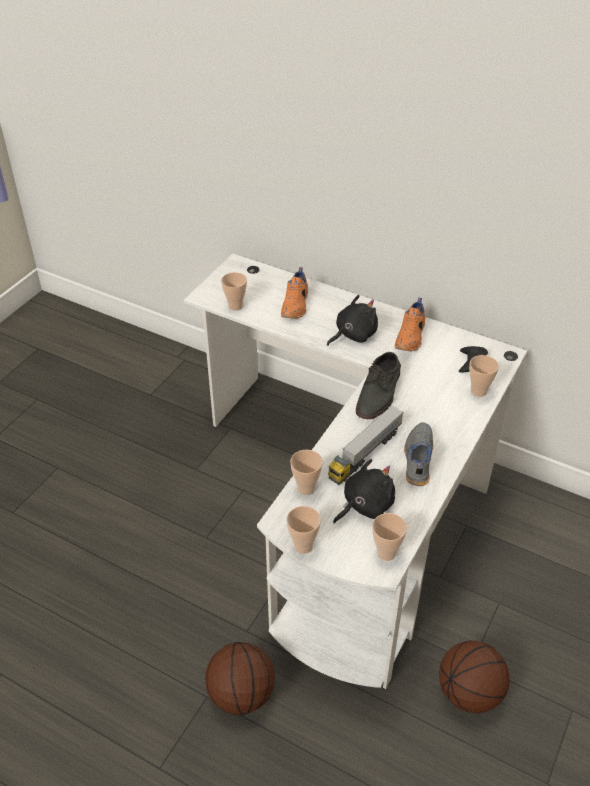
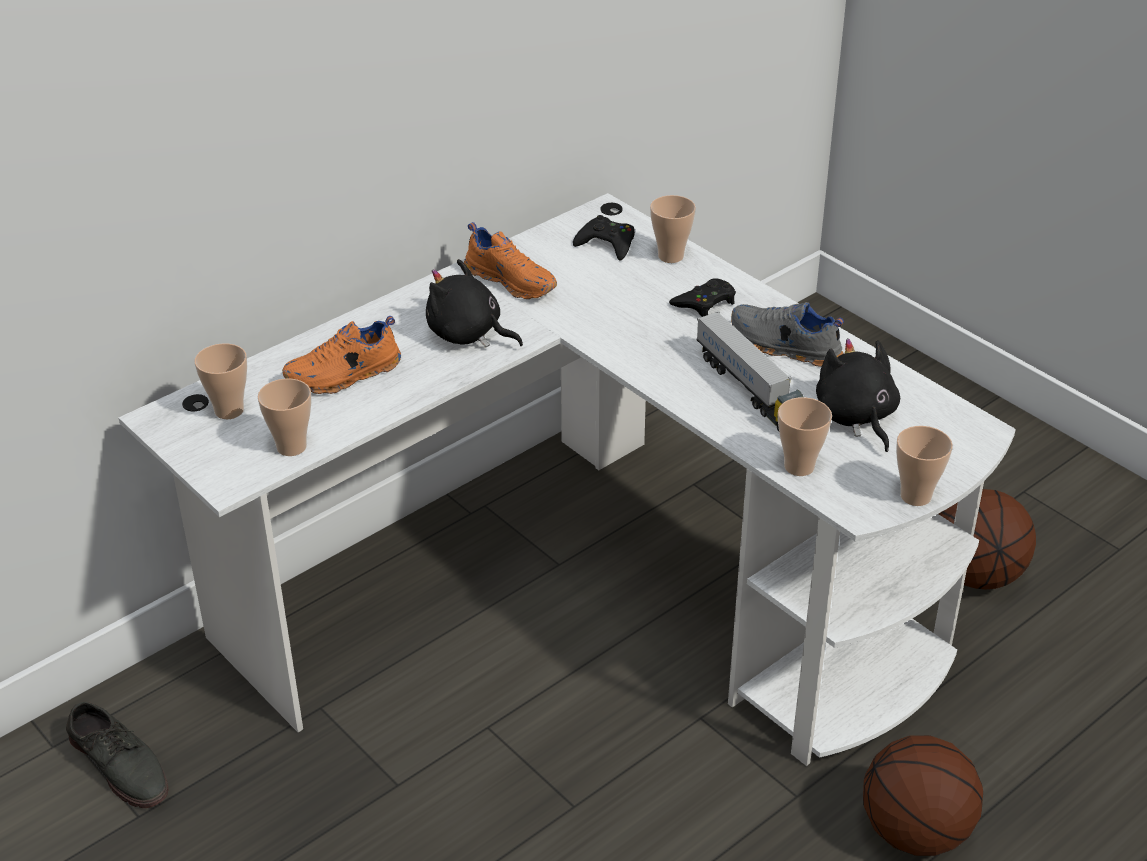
camera: 70 degrees left, 5 degrees down
(296, 305) = (344, 376): orange shoe -> orange shoe turned 120 degrees clockwise
(353, 335) = (468, 334): black plush toy -> black plush toy turned 45 degrees counterclockwise
(379, 393) = (625, 344): grey shoe -> grey shoe (120, 764)
(386, 553) = (952, 421): cup -> cup (229, 410)
(440, 416) = (705, 303): none -> black game controller

